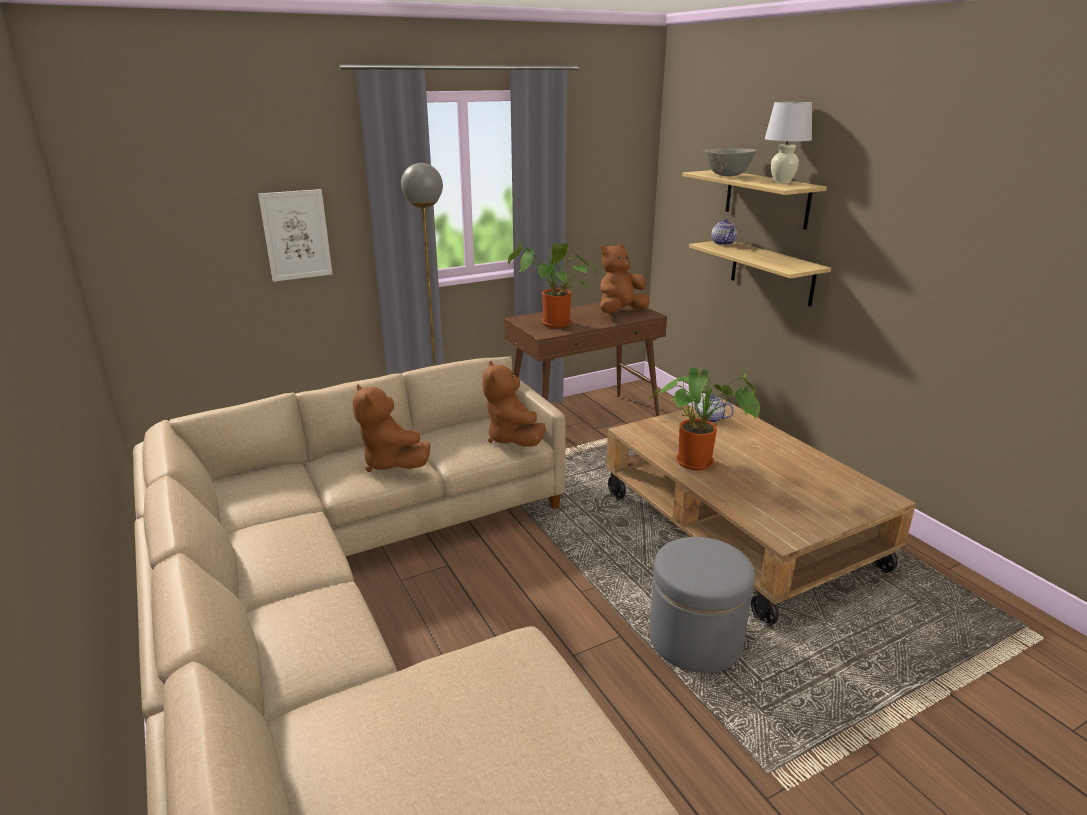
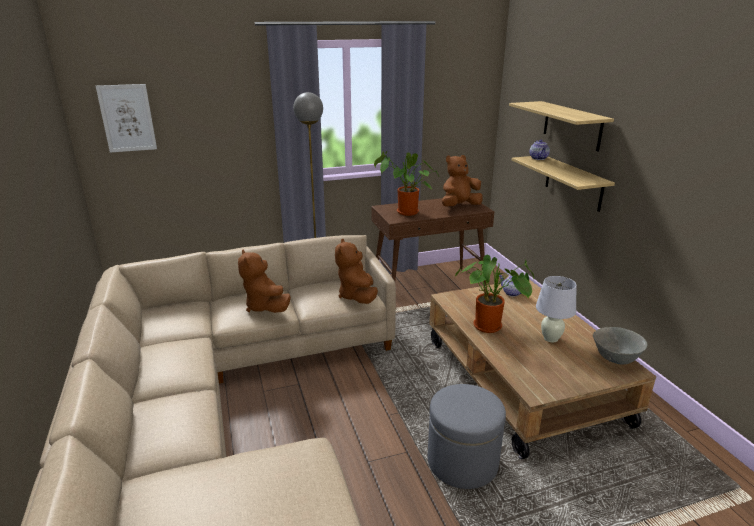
camera: 10 degrees right, 0 degrees up
(296, 235) = (223, 140): picture -> picture (127, 118)
(727, 176) = (541, 107): grey bowl -> grey bowl (615, 359)
(782, 182) = (580, 114): white table lamp -> white table lamp (550, 338)

